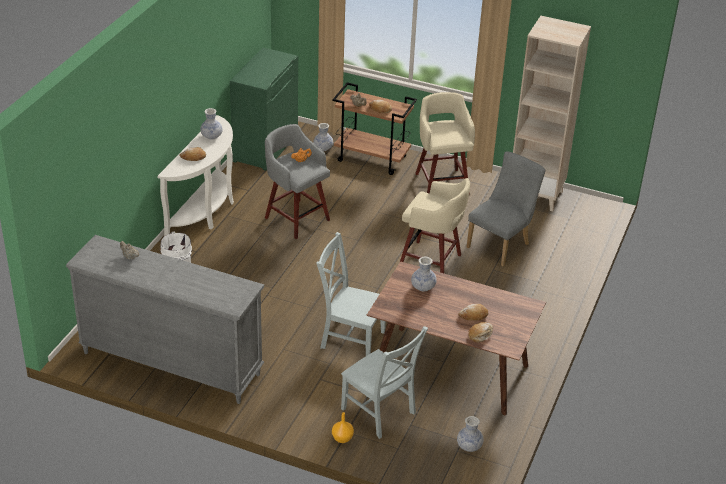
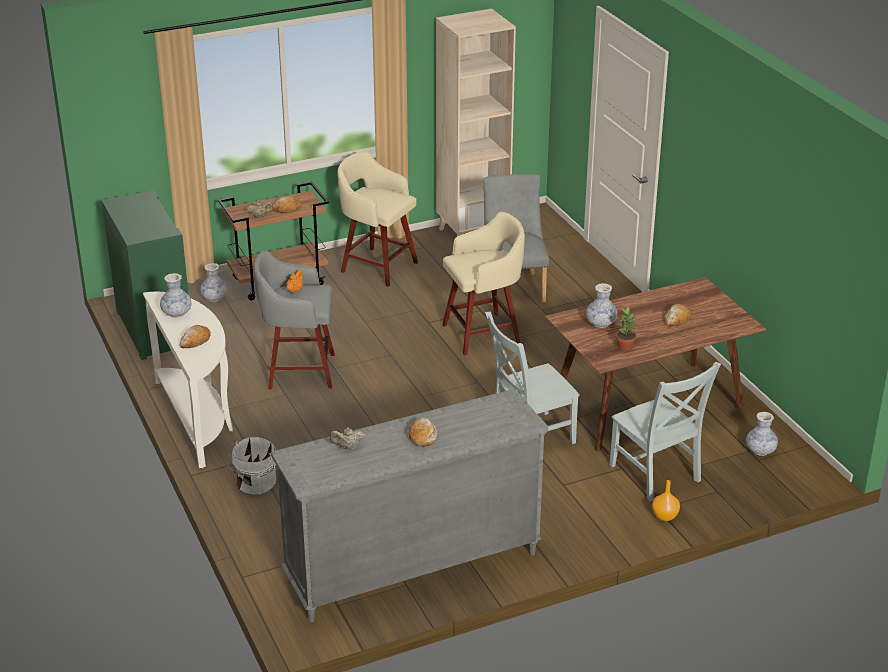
camera: 45 degrees left, 5 degrees down
(380, 413) = (656, 475): grey chair -> grey chair turned 60 degrees clockwise
(412, 309) = (625, 345): none -> potted plant
(480, 335) = (708, 330): bread -> bread (422, 436)

